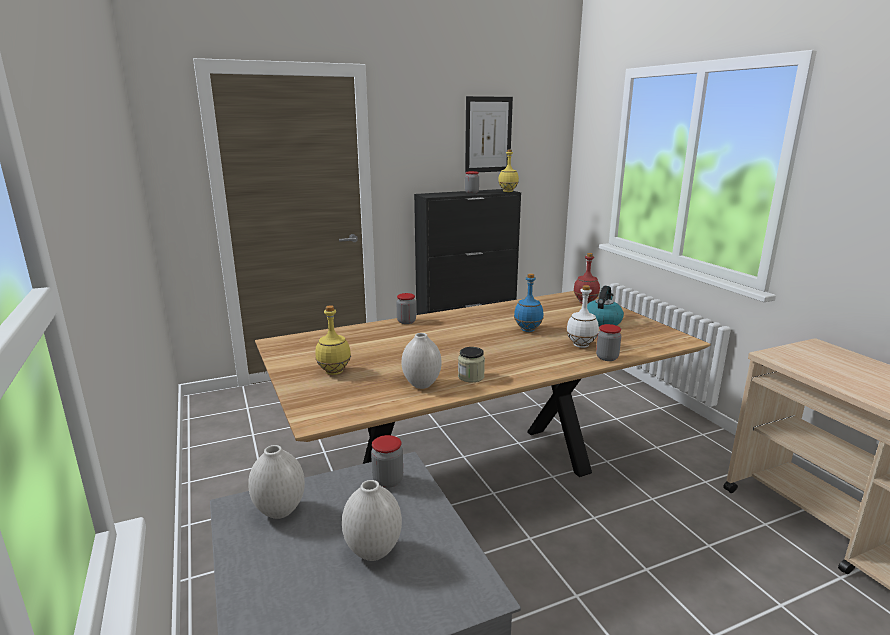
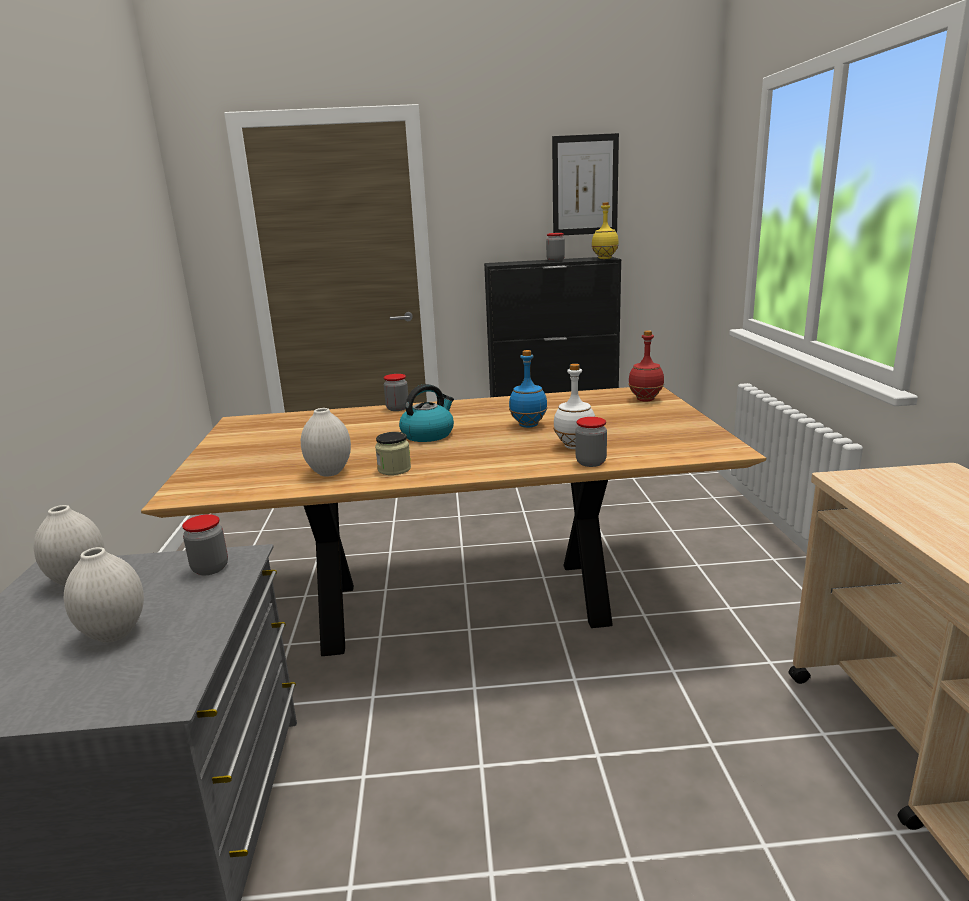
camera: 20 degrees right, 0 degrees up
(334, 372) = (257, 452): yellow bottle -> none
(602, 321) = (640, 422): kettle -> kettle (428, 434)

